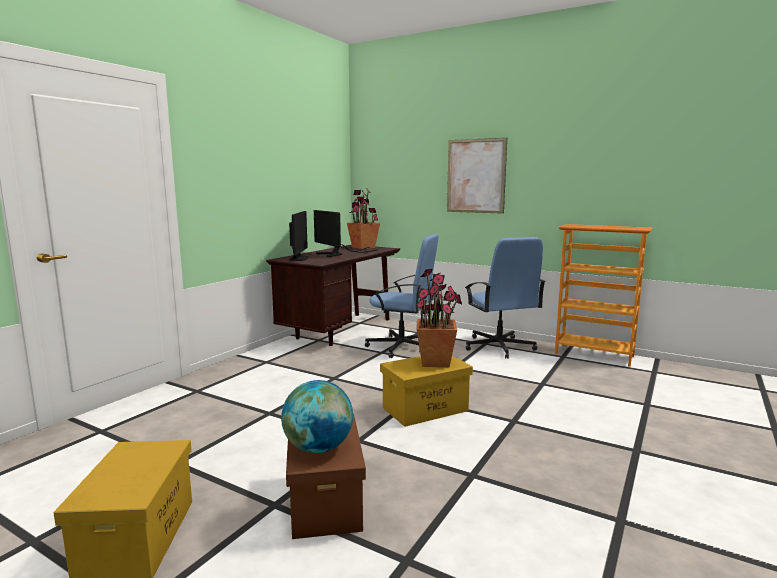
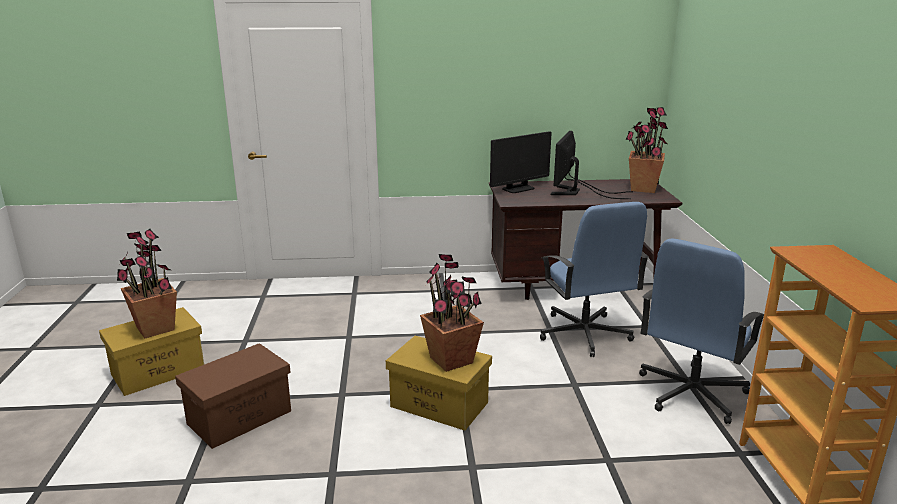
camera: 55 degrees right, 10 degrees up
(141, 468) = (155, 329): none -> potted plant
(318, 448) = (218, 372): globe -> none
(476, 176) = (762, 122): picture -> none

